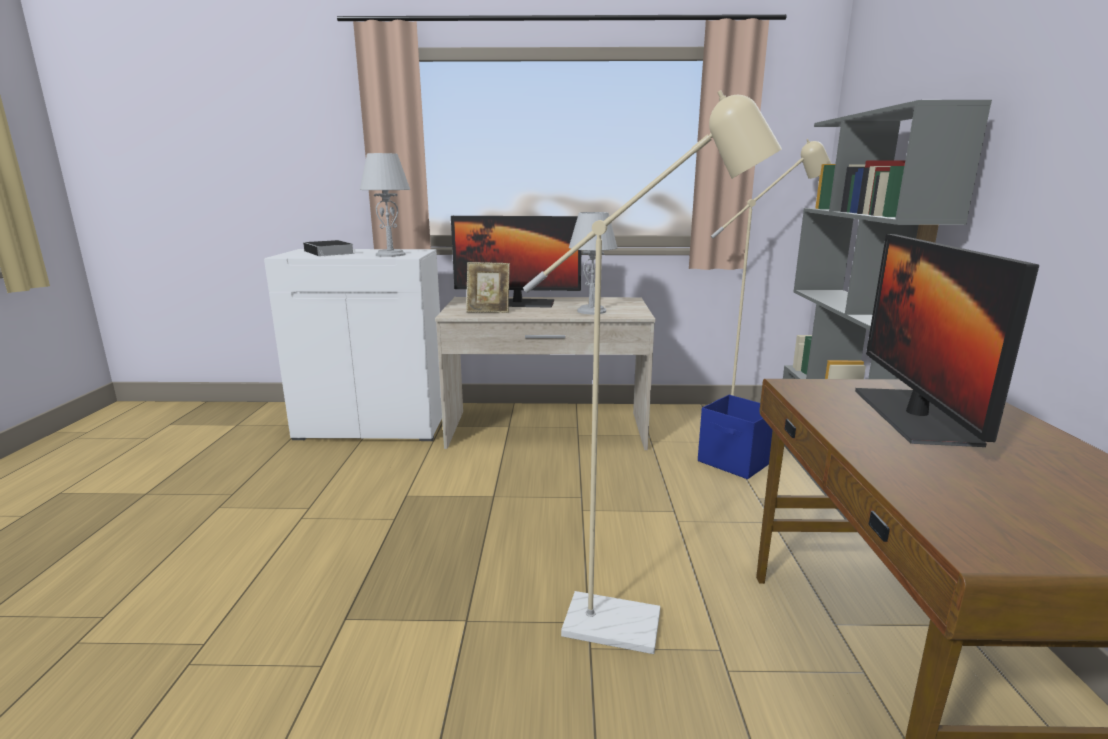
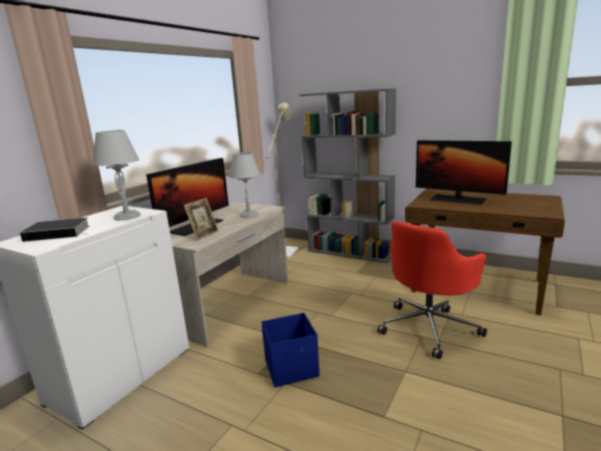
camera: 60 degrees left, 0 degrees up
(631, 627) = (429, 327): beige floor lamp -> red office chair
(735, 462) = (323, 267): blue storage box -> blue storage box (292, 369)

